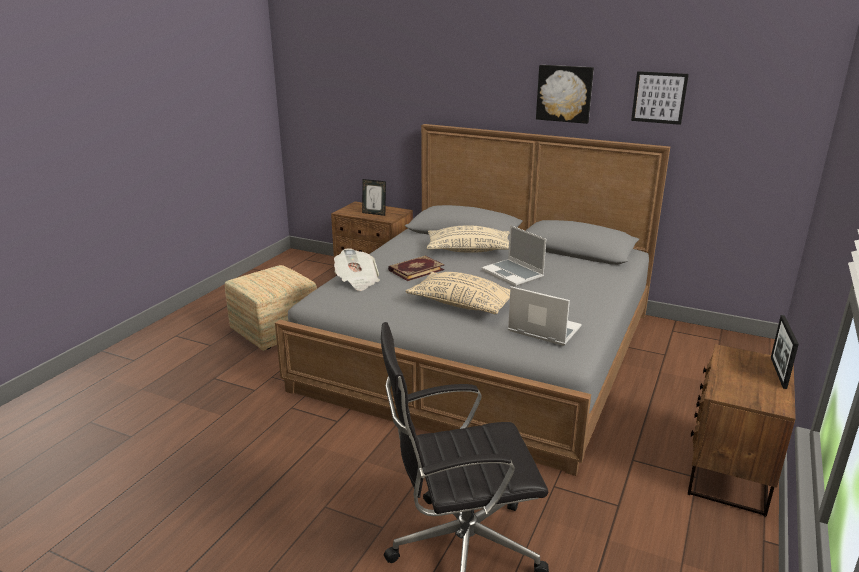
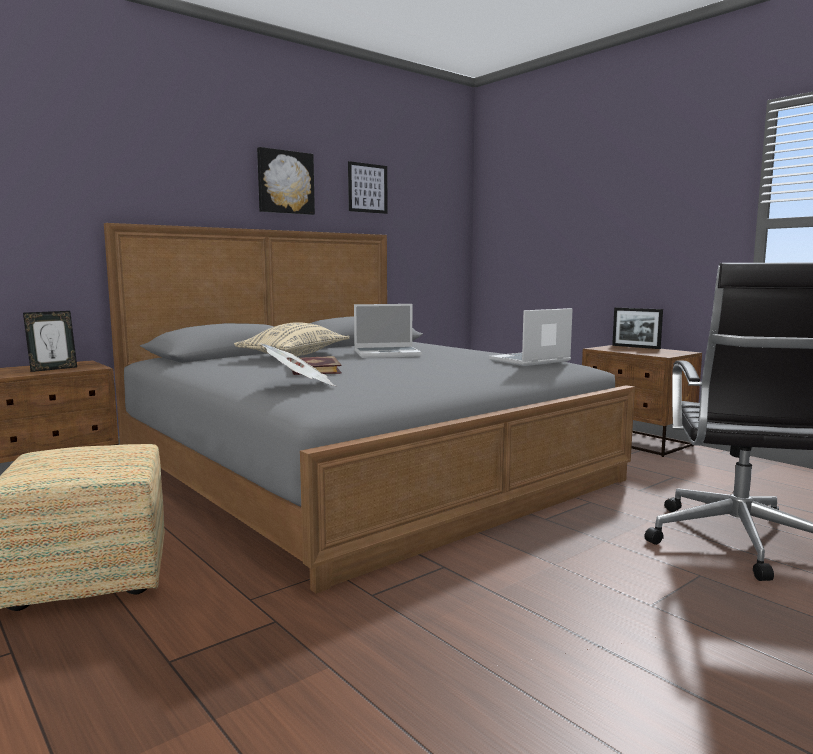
camera: 65 degrees left, 15 degrees down
(461, 304) = (438, 368): beige pillow -> none

